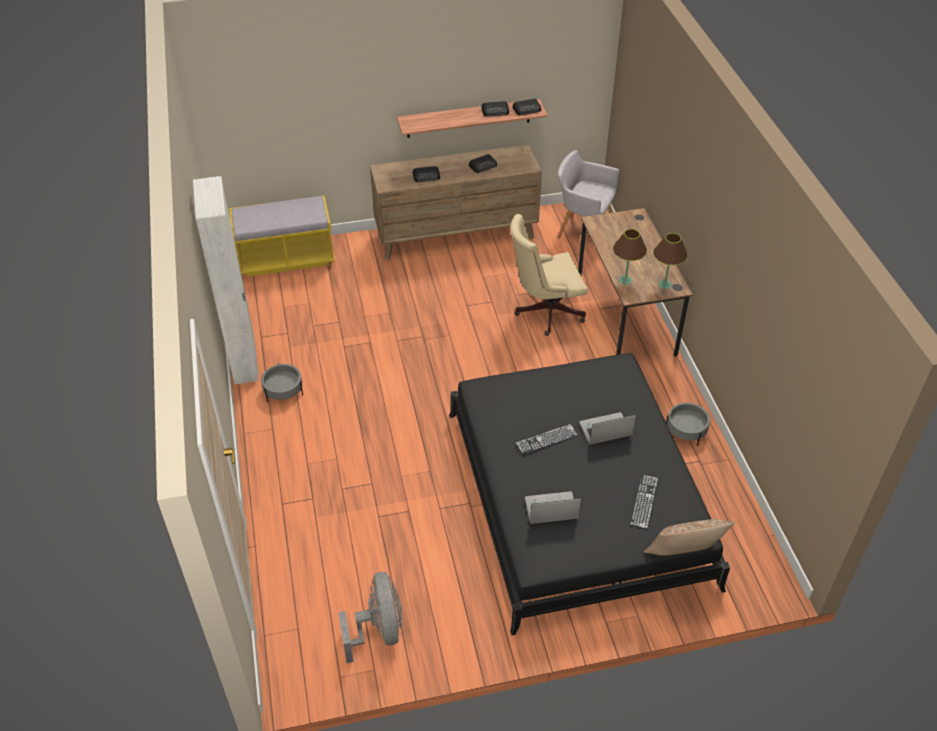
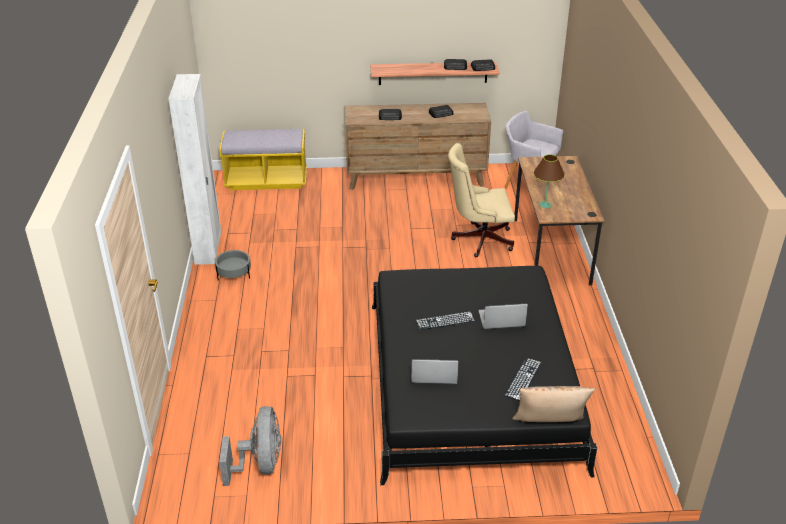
camera: 10 degrees right, 10 degrees down
(664, 284) = (580, 211): brown table lamp -> none
(686, 431) = (586, 343): grey planter -> none

